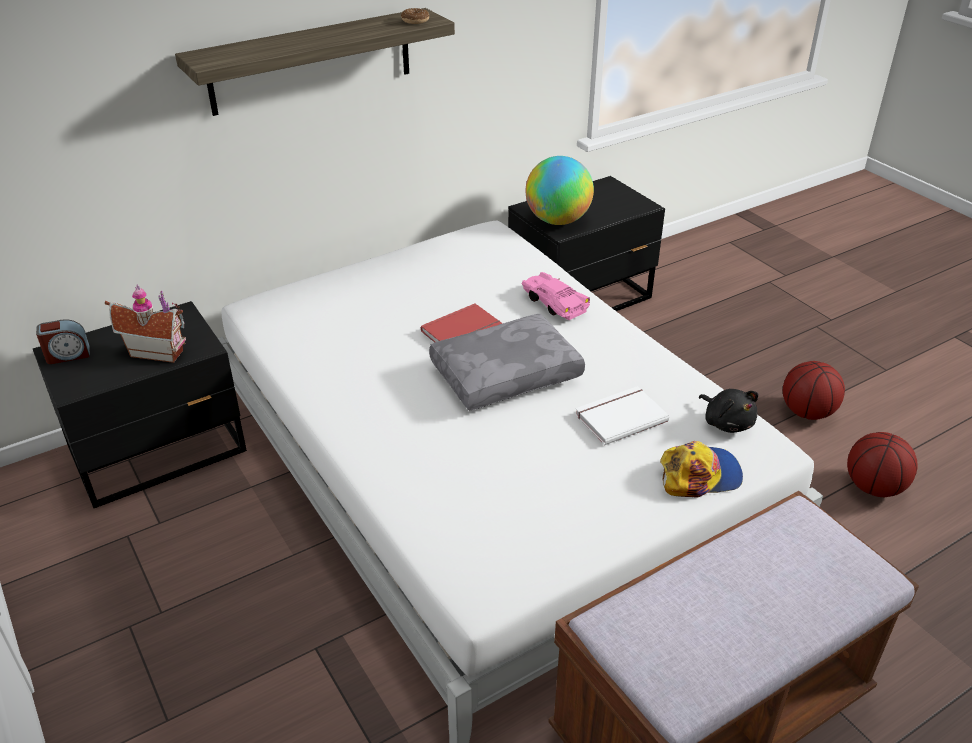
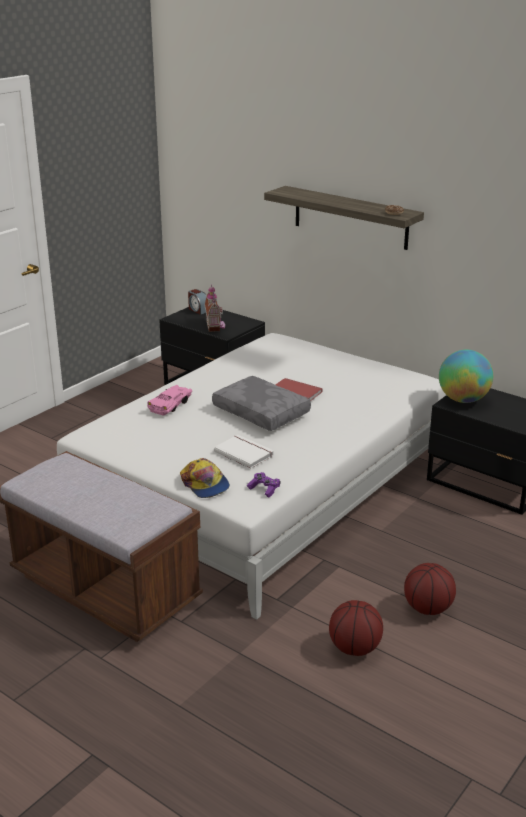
camera: 70 degrees right, 10 degrees down
(554, 302) = (351, 414): pink toy car -> pink toy car (171, 405)
(727, 422) = (264, 489): black plush toy -> purple game controller

